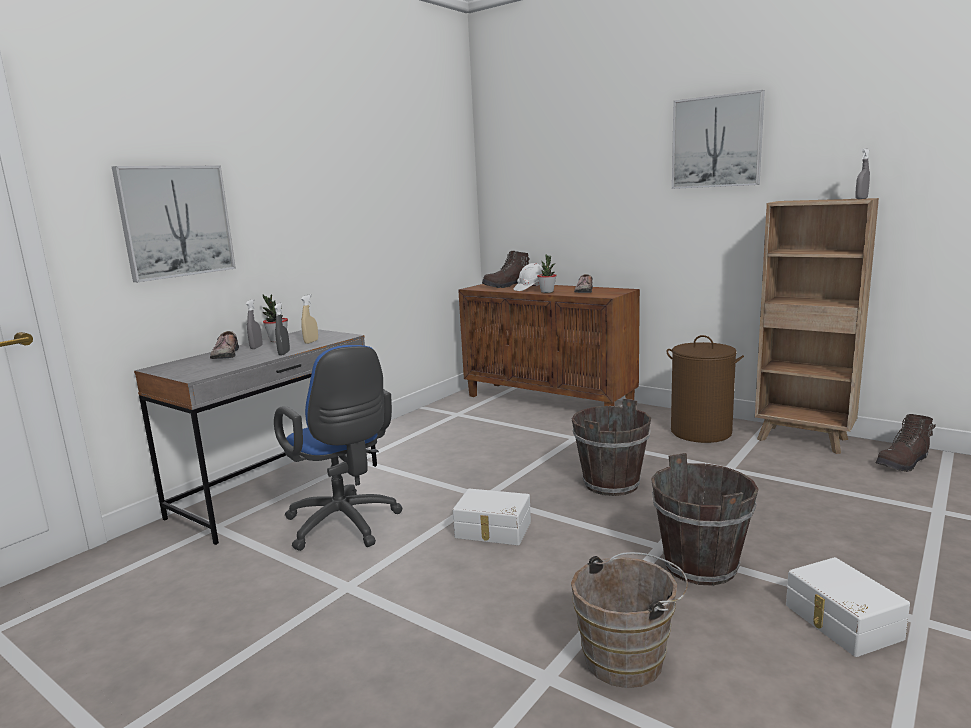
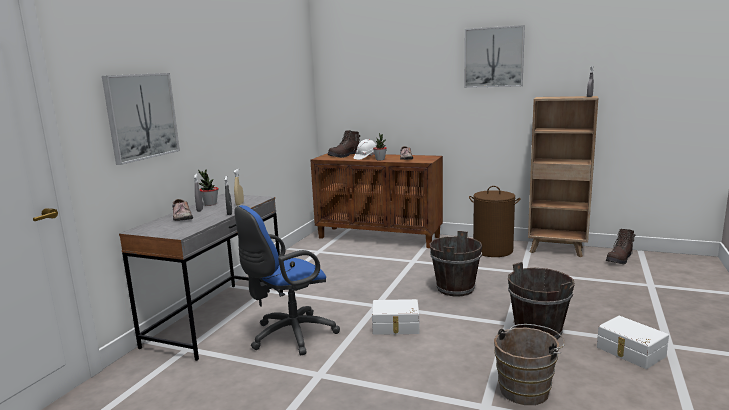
camera: 15 degrees left, 0 degrees up
(345, 526) = (289, 336): blue office chair -> blue office chair turned 105 degrees clockwise

